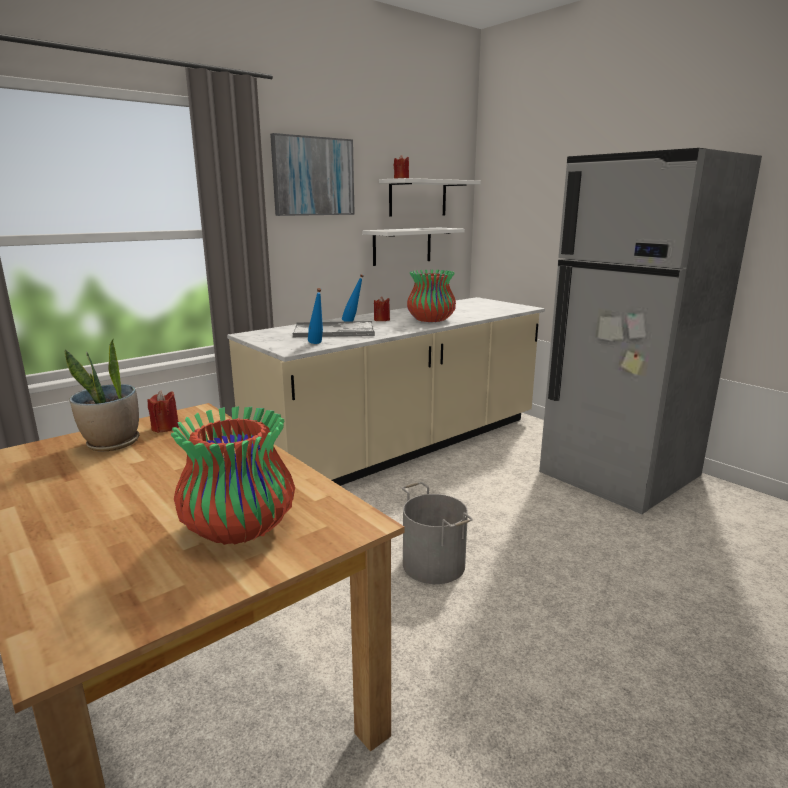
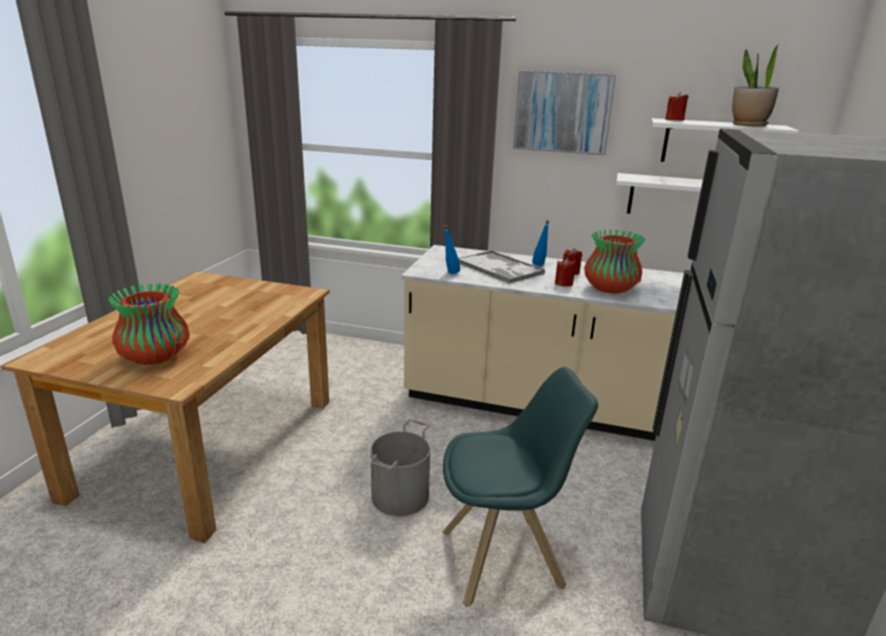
camera: 55 degrees right, 5 degrees up
(112, 443) = (241, 291): potted plant -> potted plant (748, 125)
(165, 428) = (275, 294): red candle -> red candle (563, 283)
(553, 543) = (503, 559): none -> turquoise chair

